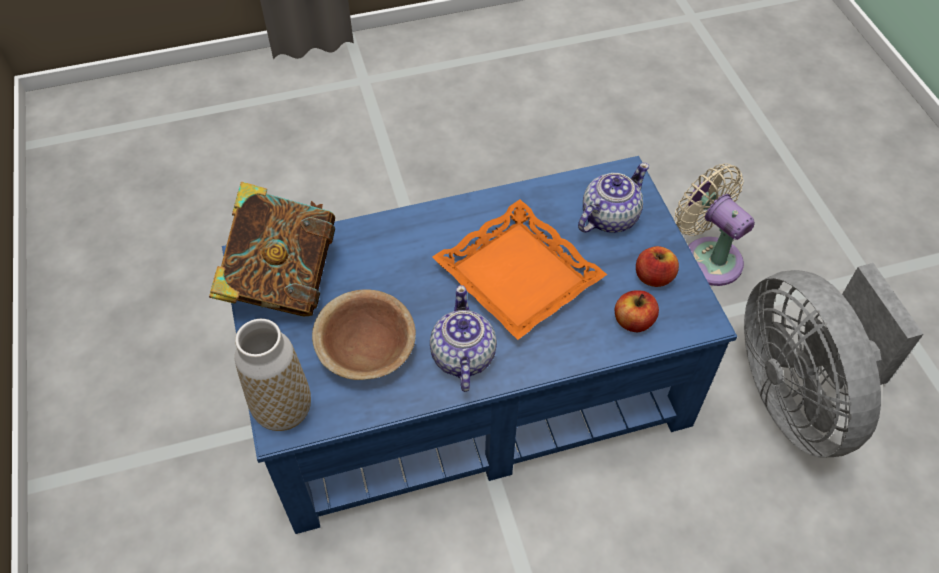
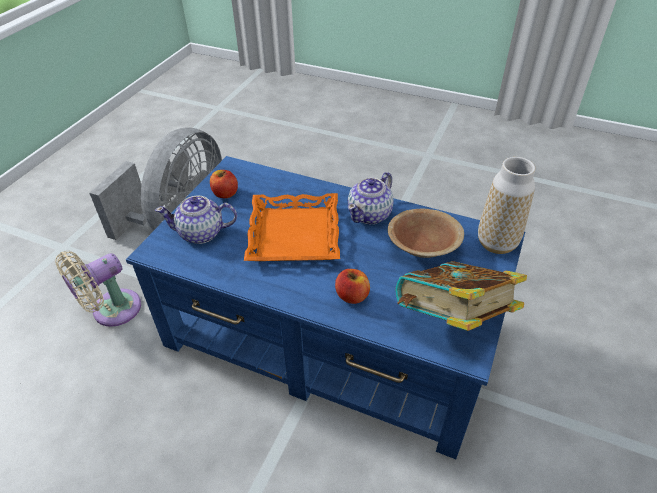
camera: 140 degrees left, 10 degrees down
(633, 321) = (263, 182): apple -> apple (352, 296)
(707, 257) = (112, 311): beige fan -> beige fan turned 45 degrees clockwise

